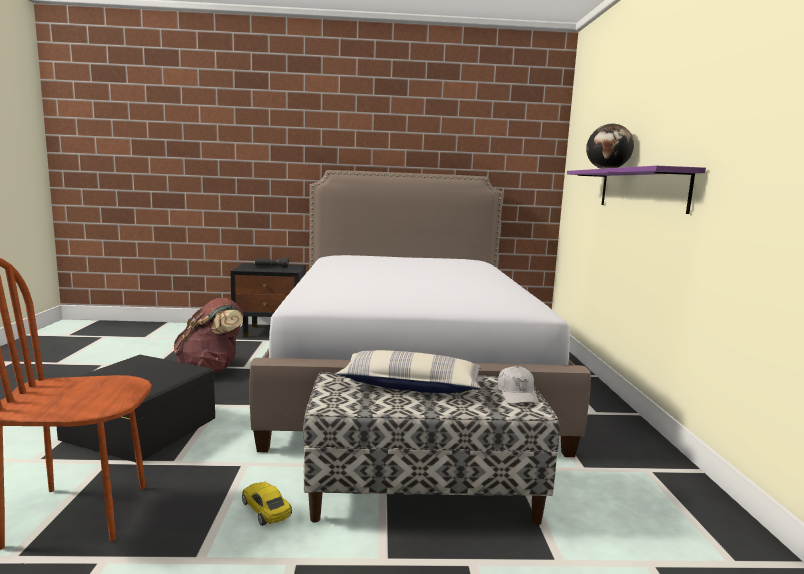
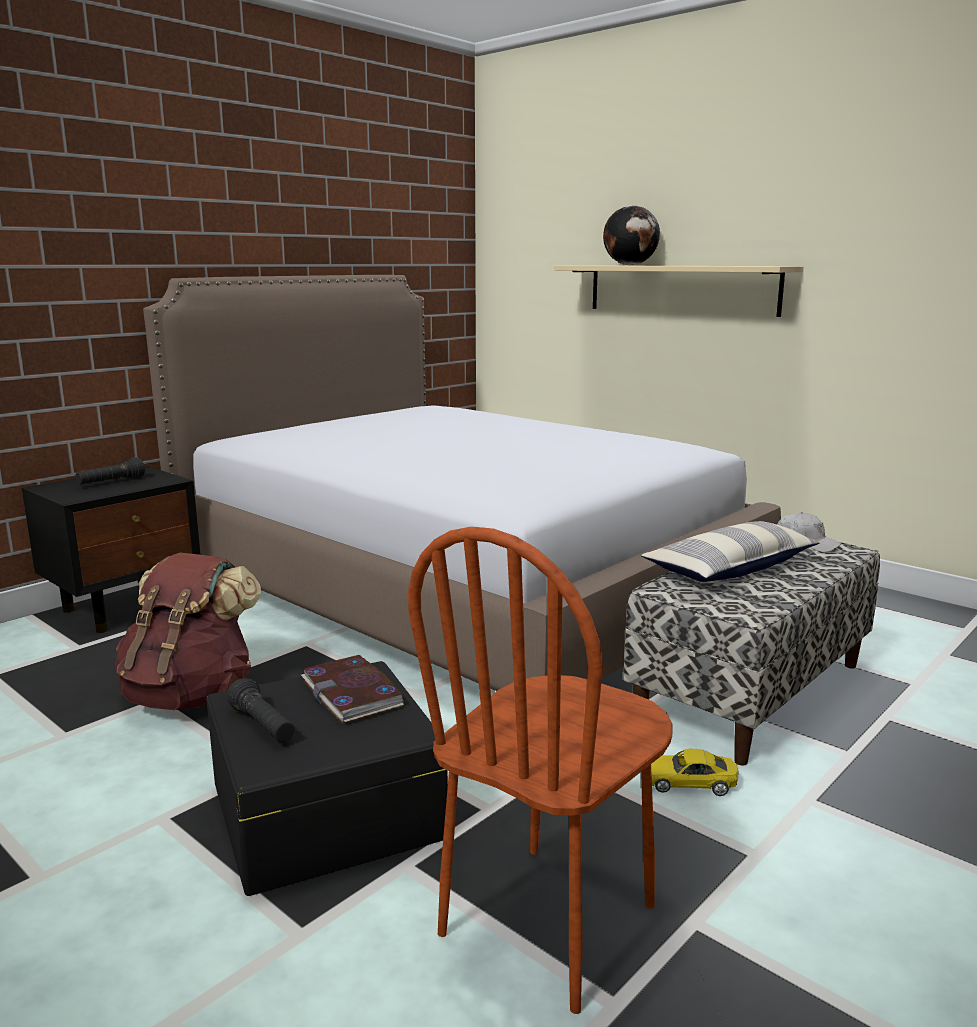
camera: 45 degrees left, 5 degrees up
(116, 370) = (263, 726): none -> black flashlight
(166, 373) = (352, 694): none -> book
(641, 189) = (681, 289): purple shelf -> beige shelf

